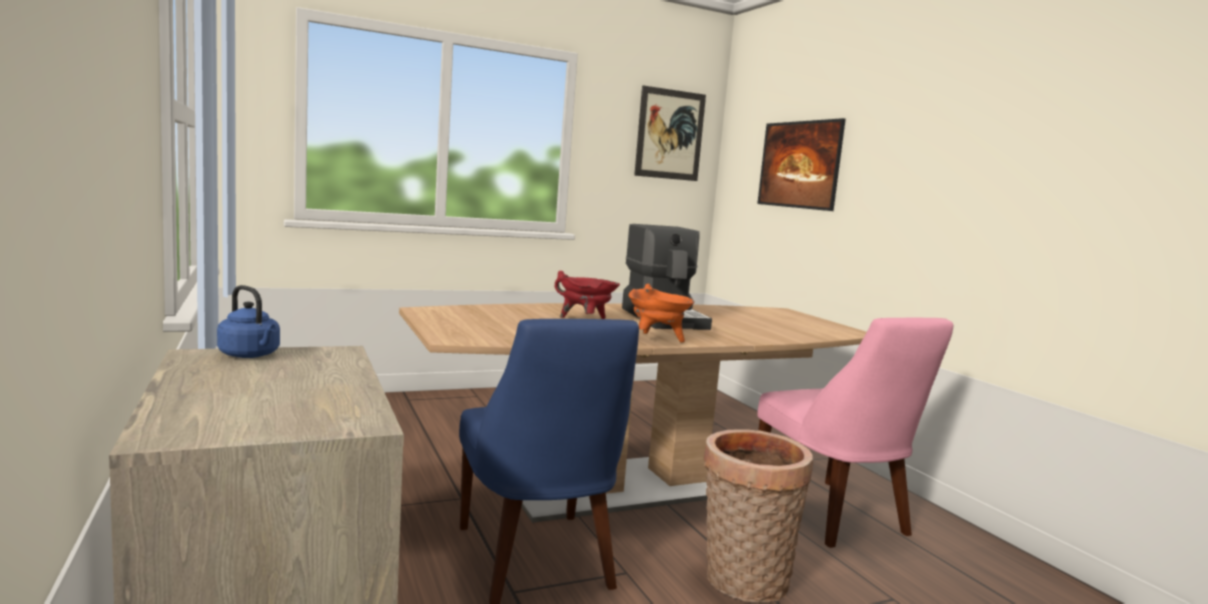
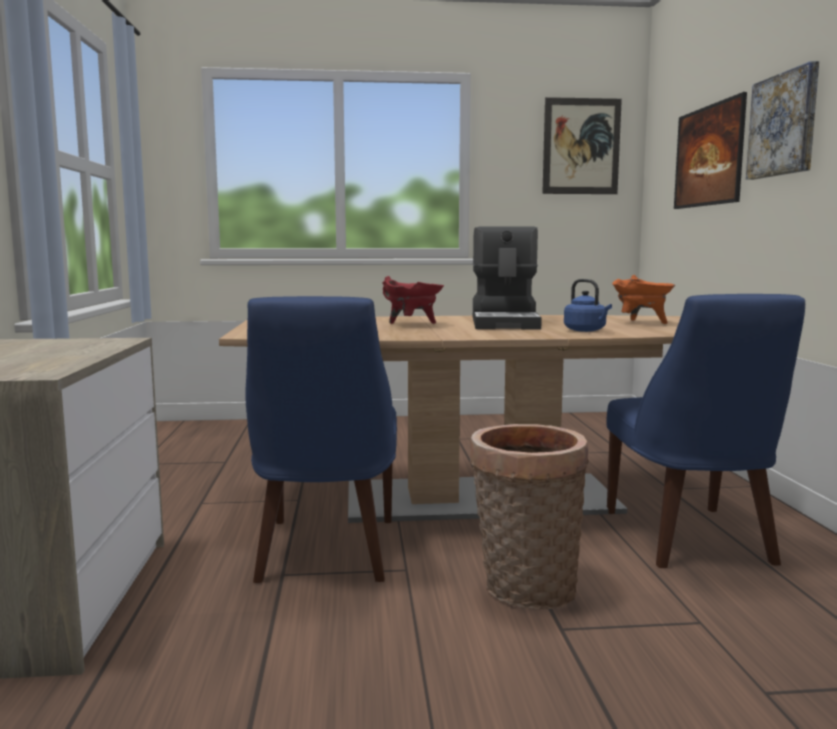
camera: 20 degrees right, 0 degrees up
(251, 355) = (45, 341): blue kettle -> blue kettle (586, 330)
(657, 339) = (459, 335): orange cooking pot -> orange cooking pot (641, 323)
(832, 516) = (690, 540): pink chair -> blue chair
(885, 155) = (783, 124): none -> picture

